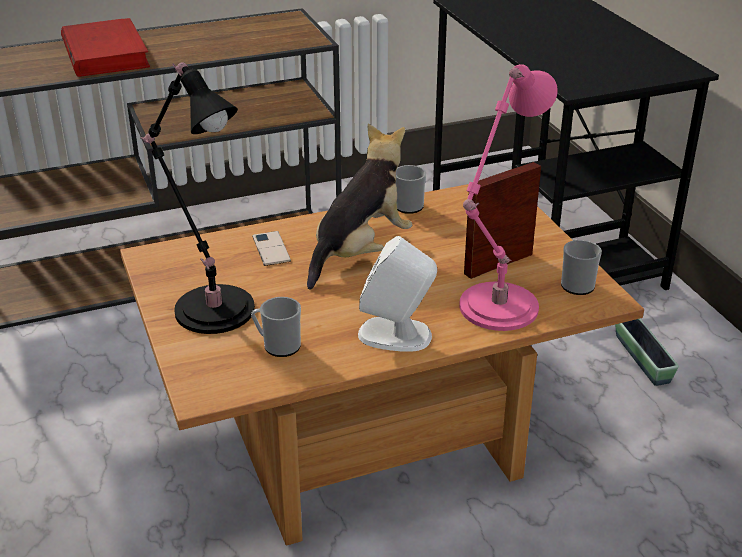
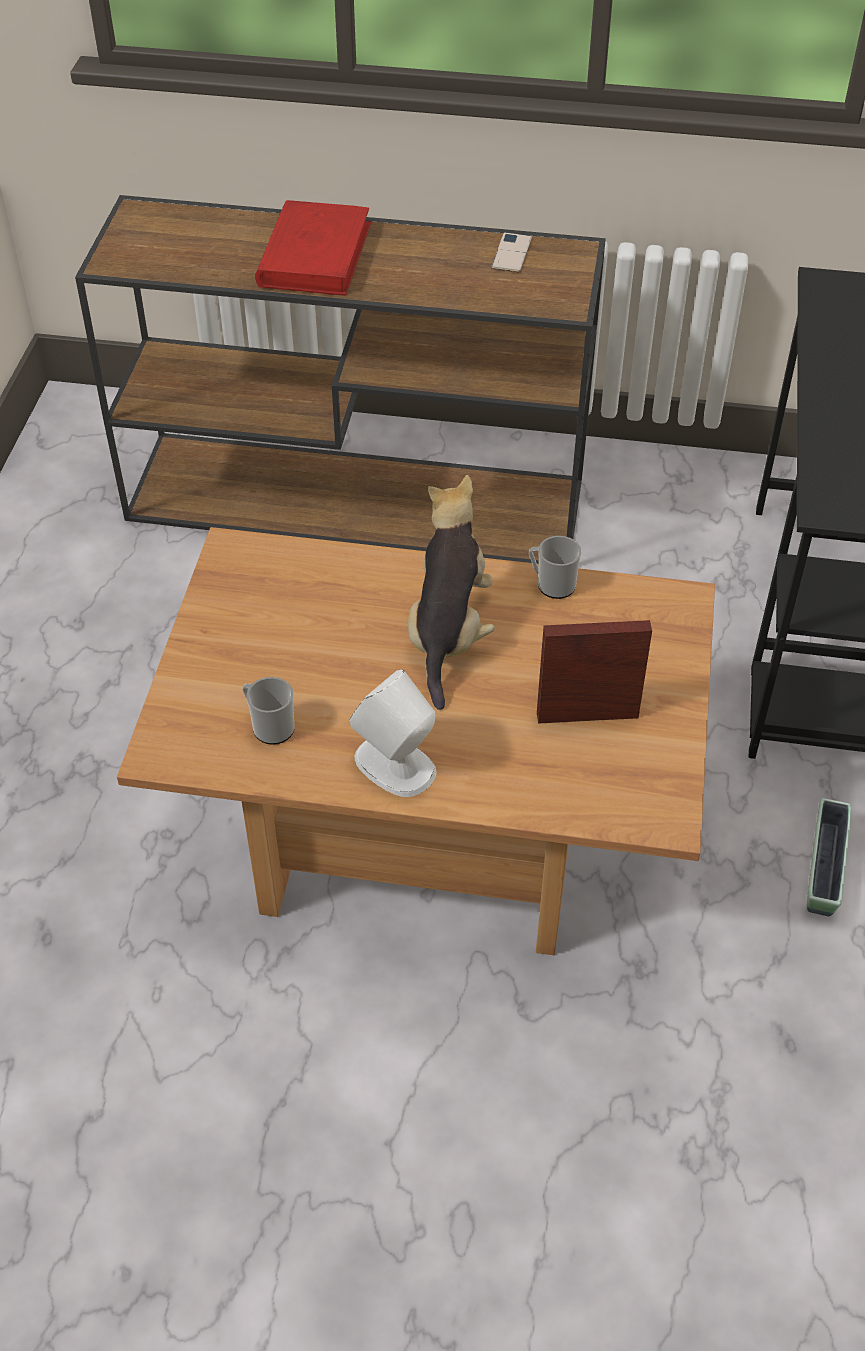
camera: 30 degrees right, 15 degrees up
(211, 306) = (243, 645): black table lamp -> none
(271, 249) = (358, 589): phone -> phone (511, 253)
(360, 252) = (448, 633): plush toy -> plush toy turned 60 degrees counterclockwise
(495, 310) = (527, 780): pink table lamp -> none
(576, 283) = (652, 782): mug -> none

